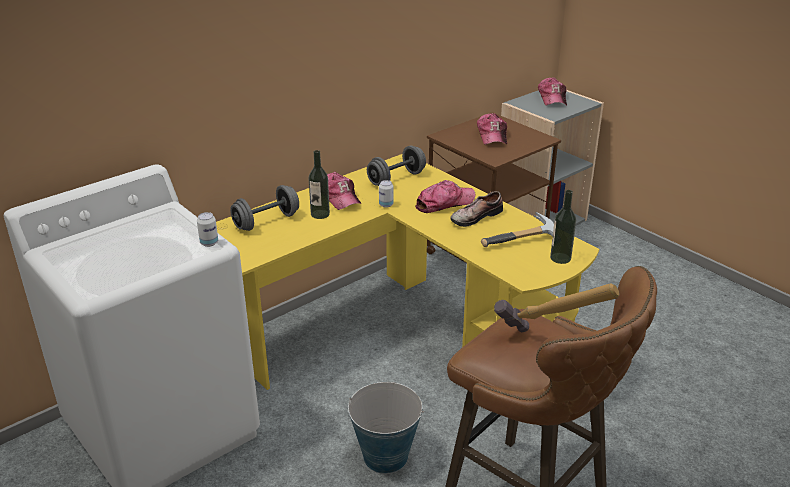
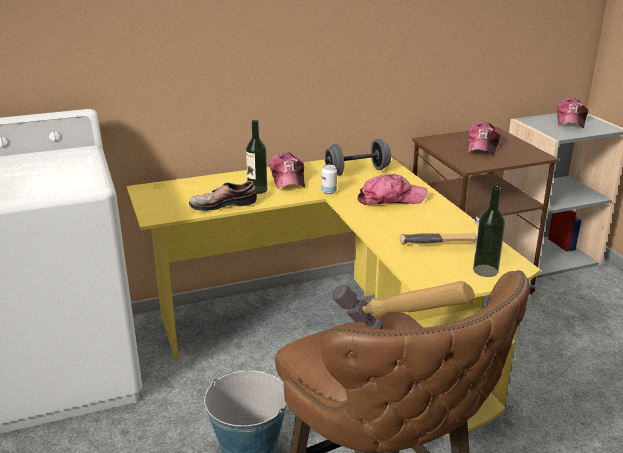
camera: 20 degrees right, 5 degrees down
(209, 243) = (89, 181): can -> none
(266, 221) = (202, 188): grey dumbbell -> none
(474, 216) = (415, 215): shoe -> shoe (222, 204)

